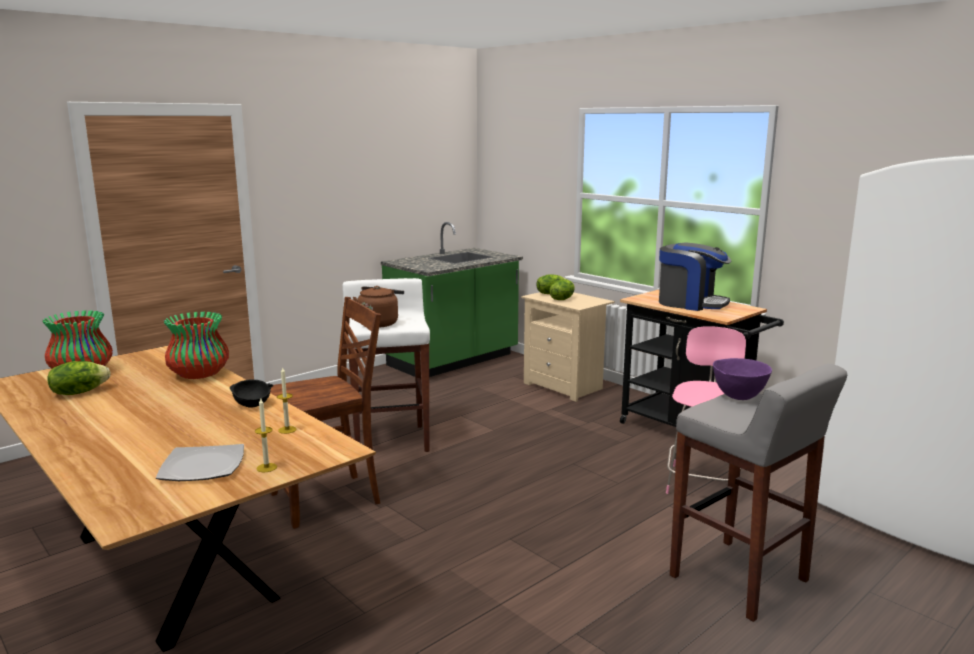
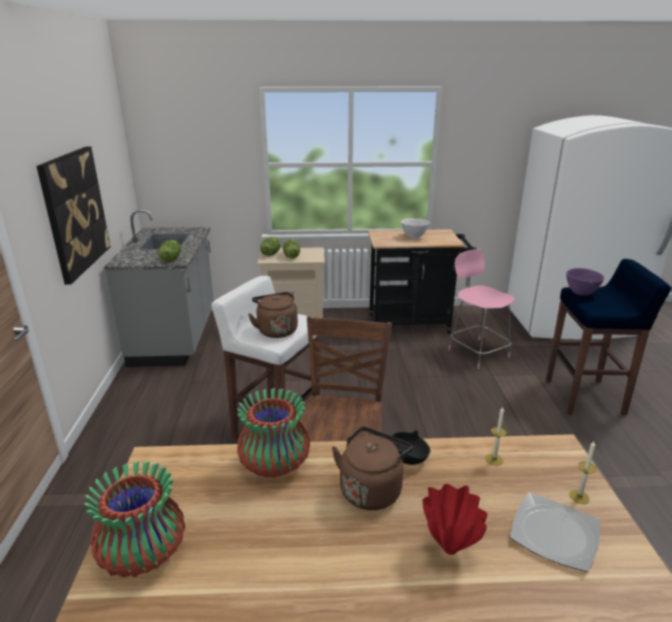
camera: 50 degrees left, 10 degrees up
(79, 392) = (225, 573): lettuce -> lettuce (171, 259)
(152, 437) = (449, 548): none -> red vase
(199, 403) = (371, 489): none -> brown kettle
(352, 204) = (75, 212): none -> picture
(454, 361) = (176, 337): green counter -> grey counter
(690, 303) = (413, 237): coffee machine -> white bowl
(740, 580) = (585, 397): grey stool -> blue stool

